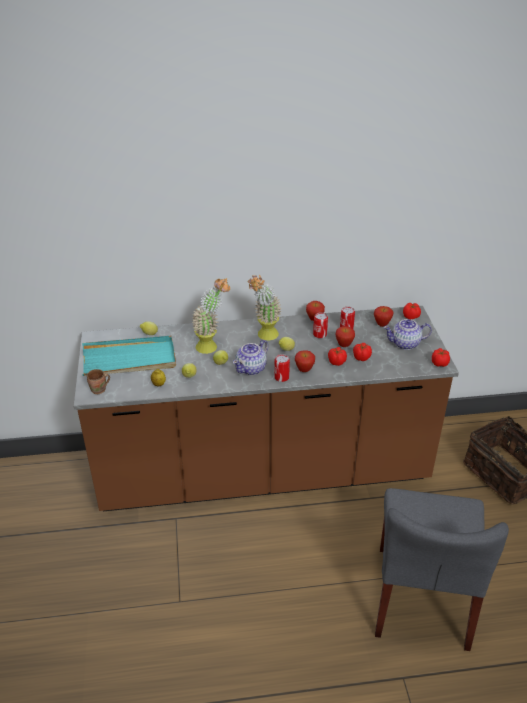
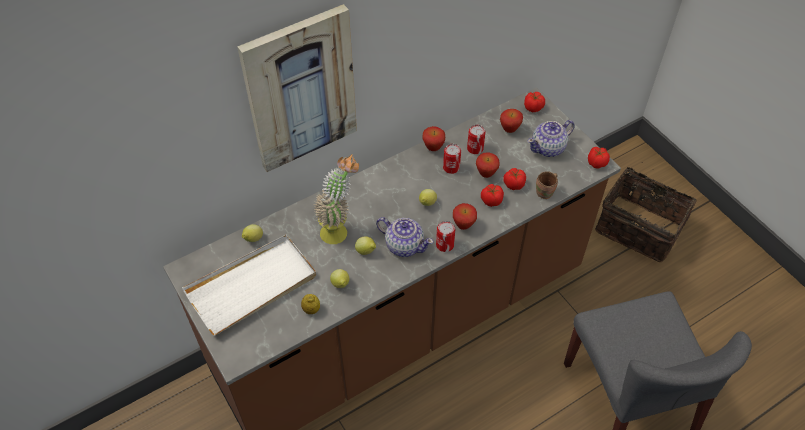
camera: 25 degrees left, 15 degrees up
(99, 390) = (245, 346): brown mug -> brown mug (546, 193)
(129, 359) = (252, 286): turquoise tray -> white tray
(207, 224) = (300, 90): none -> picture
(251, 368) = (404, 245): teapot -> teapot turned 75 degrees counterclockwise
(264, 337) = (392, 193): potted plant -> none

